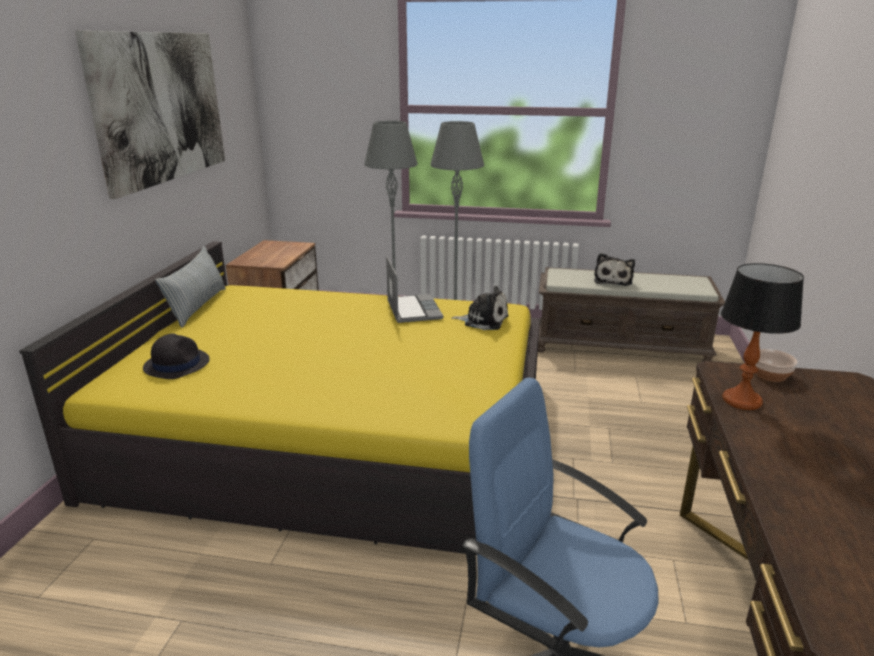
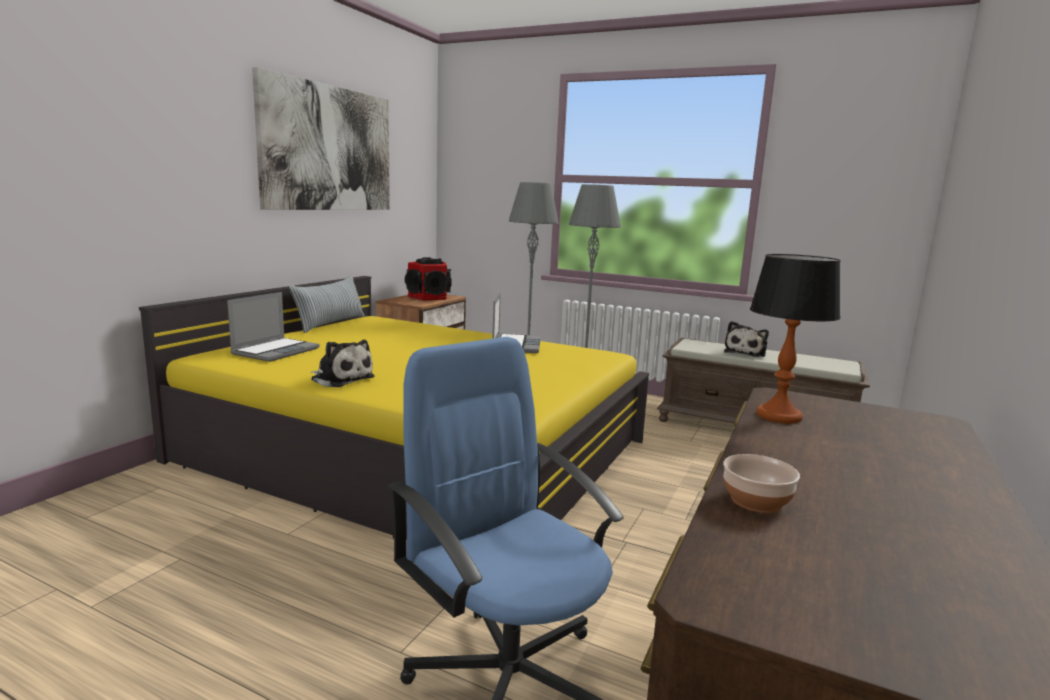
camera: 15 degrees right, 10 degrees down
(176, 364) = (276, 351): black hat -> laptop
(278, 249) = (429, 297): none -> speaker
(483, 320) = (577, 358): plush toy -> plush toy (341, 379)
(770, 375) = (834, 404): bowl -> bowl (755, 500)

